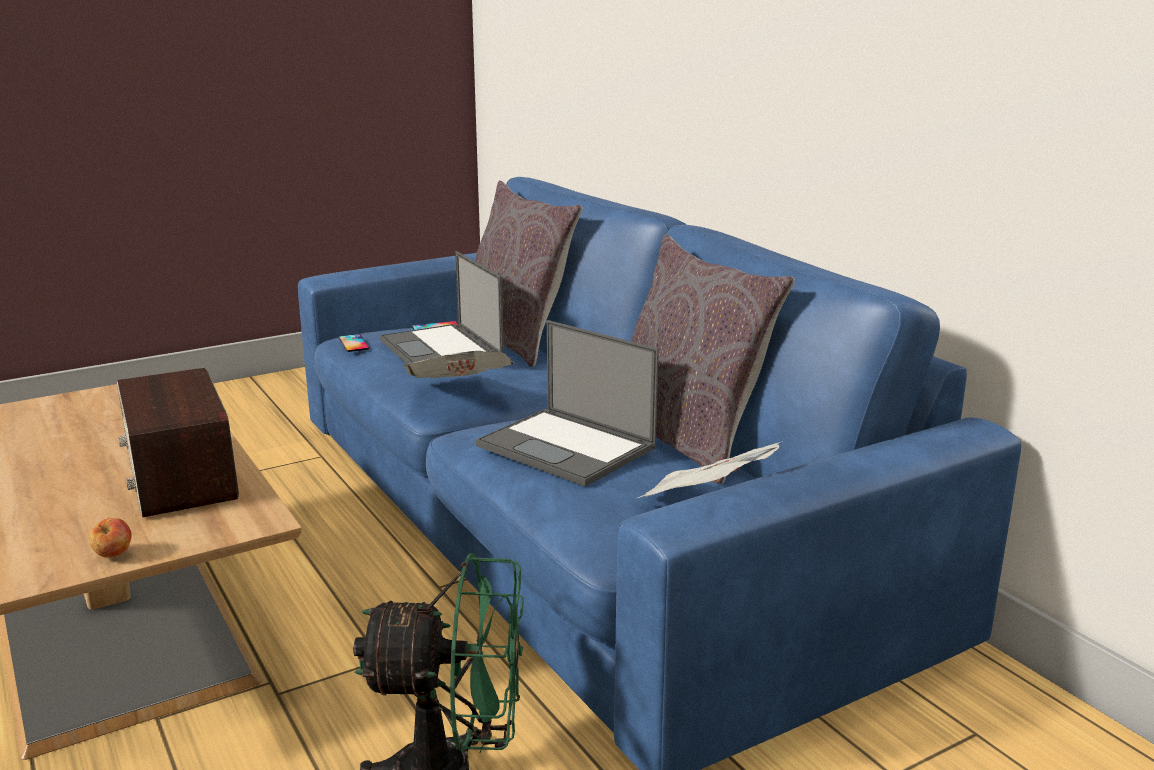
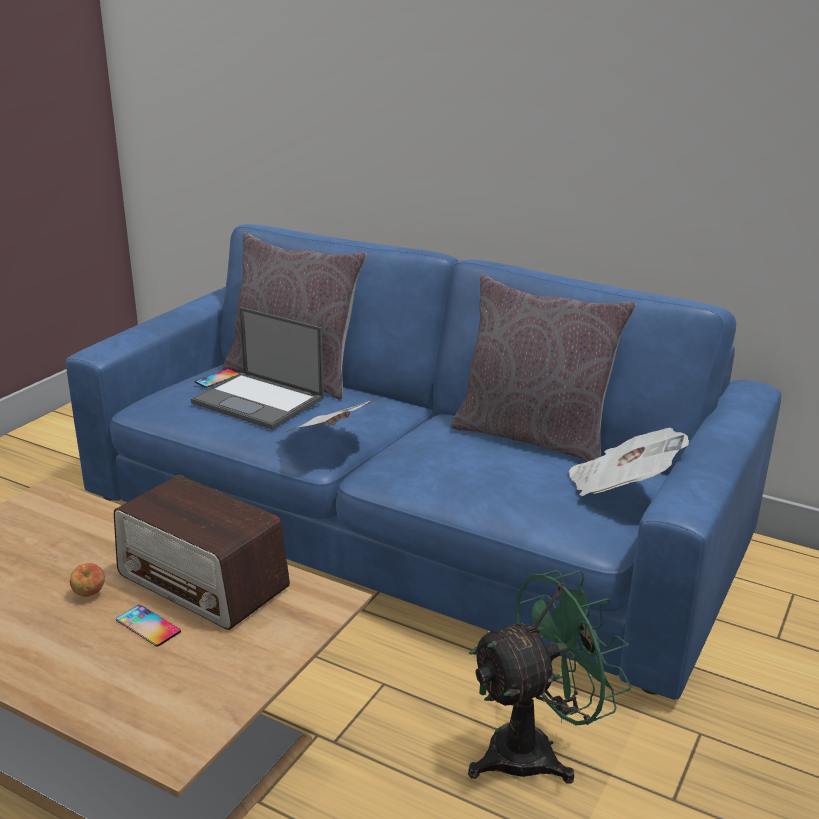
camera: 30 degrees left, 5 degrees up
(114, 555) = (256, 671): apple -> apple (89, 594)
(353, 343) = (167, 411): phone -> phone (148, 626)
(568, 447) = (477, 466): laptop -> none

